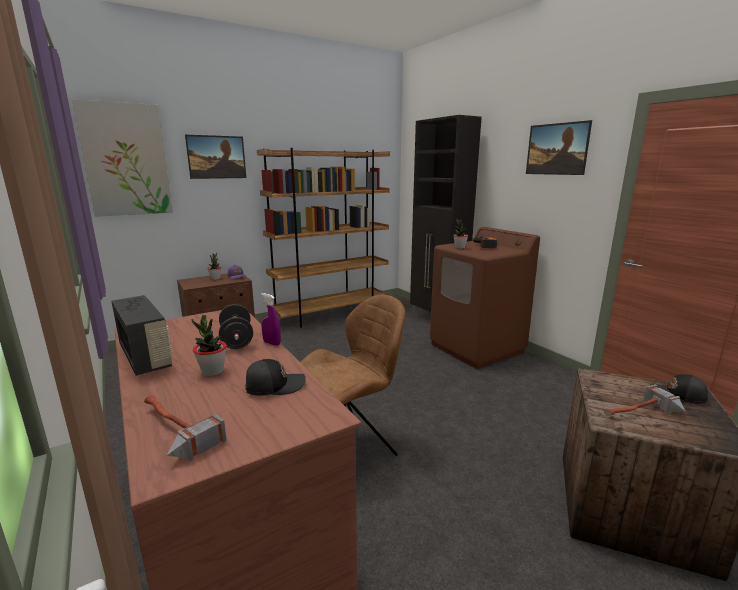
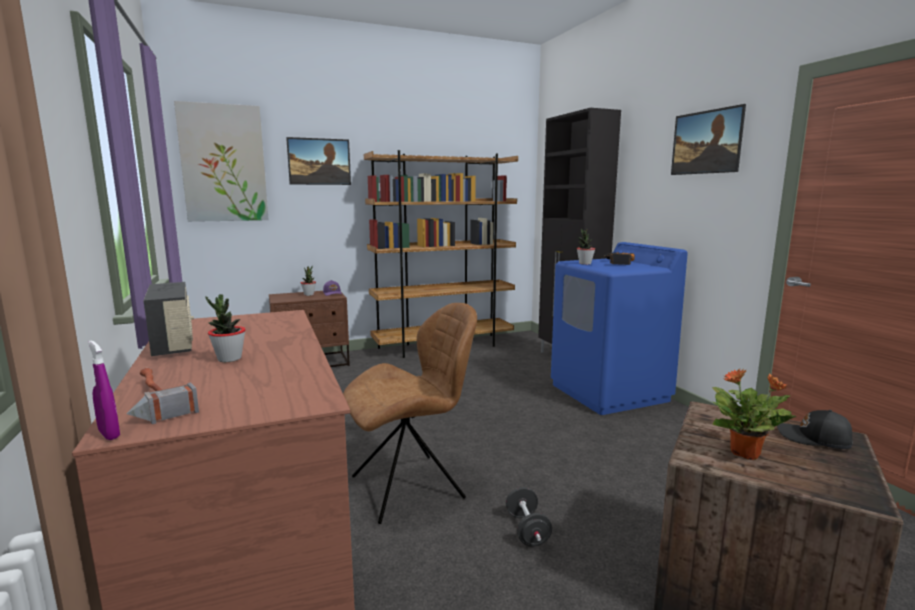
camera: 10 degrees right, 5 degrees down
(237, 340) = (274, 335): black dumbbell -> black dumbbell (527, 530)
(272, 343) = (308, 340): purple spray bottle -> purple spray bottle (109, 434)
(274, 385) = (282, 373): black cap -> none
(477, 348) = (609, 393): brown washing machine -> blue washing machine
(640, 414) = (746, 454): hammer -> potted plant

